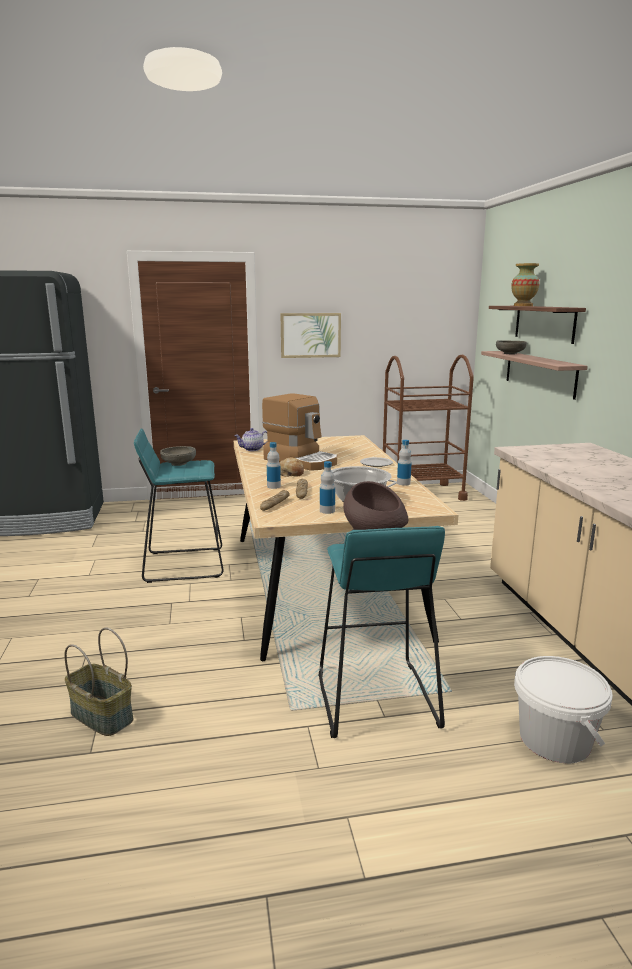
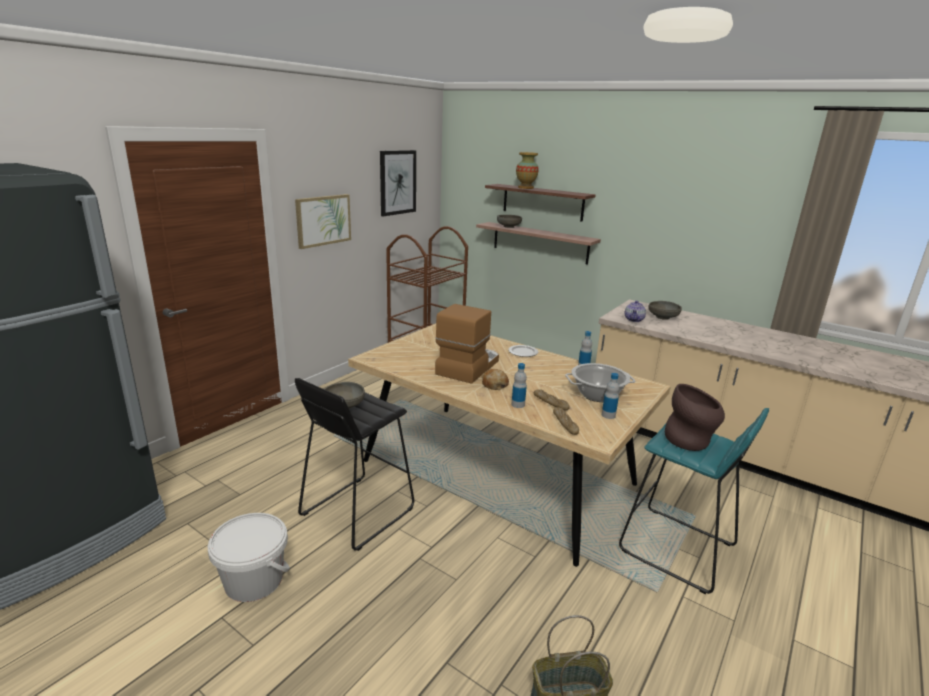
camera: 45 degrees left, 5 degrees up
(183, 564) = (356, 512): turquoise stool -> black stool
(252, 449) = (395, 365): teapot -> teapot (634, 320)
(301, 460) = (467, 366): coffee machine -> coffee machine turned 60 degrees counterclockwise
(409, 306) = (397, 182): none -> picture
(555, 739) = (770, 516): white bucket -> white bucket (254, 580)
(582, 459) = (663, 317): none -> grey bowl

